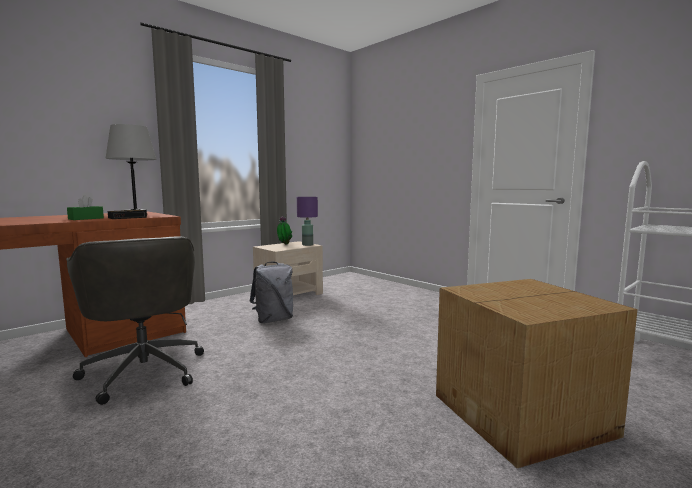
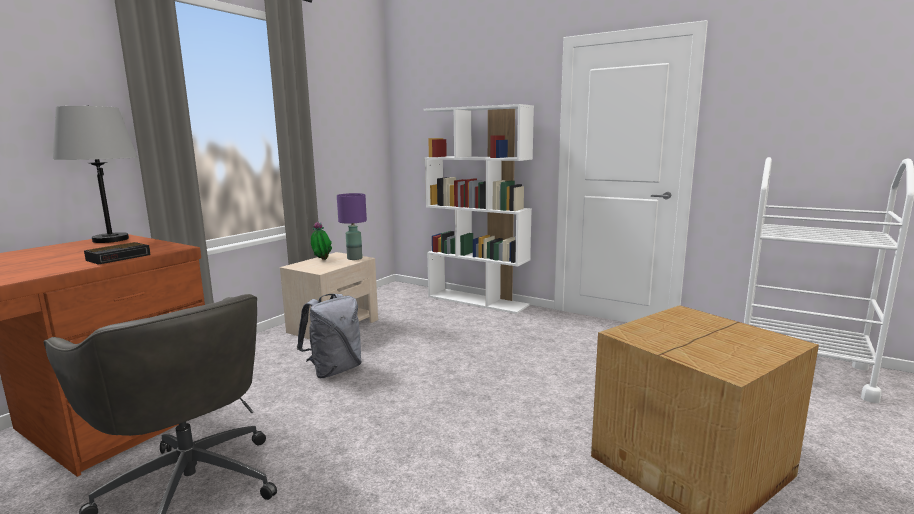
camera: 15 degrees left, 5 degrees up
(86, 218) = (49, 266): green tissue box -> none
(406, 288) = (478, 301): none -> white bookcase

